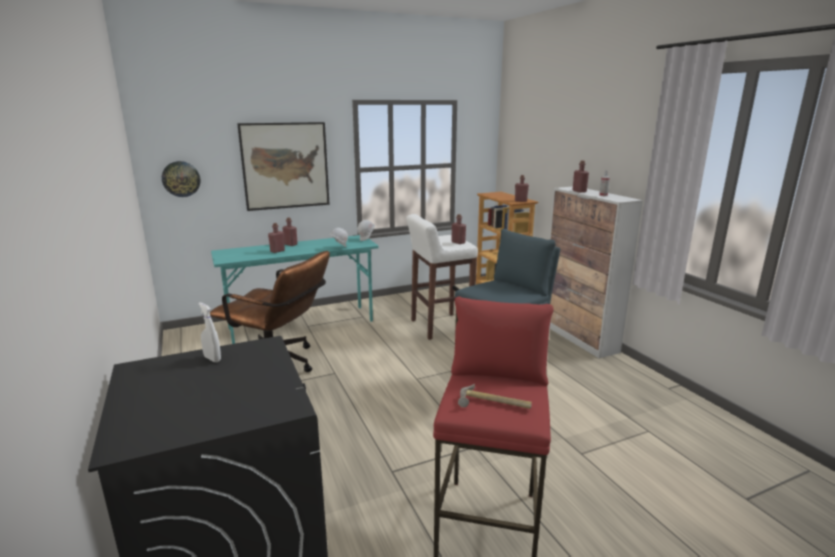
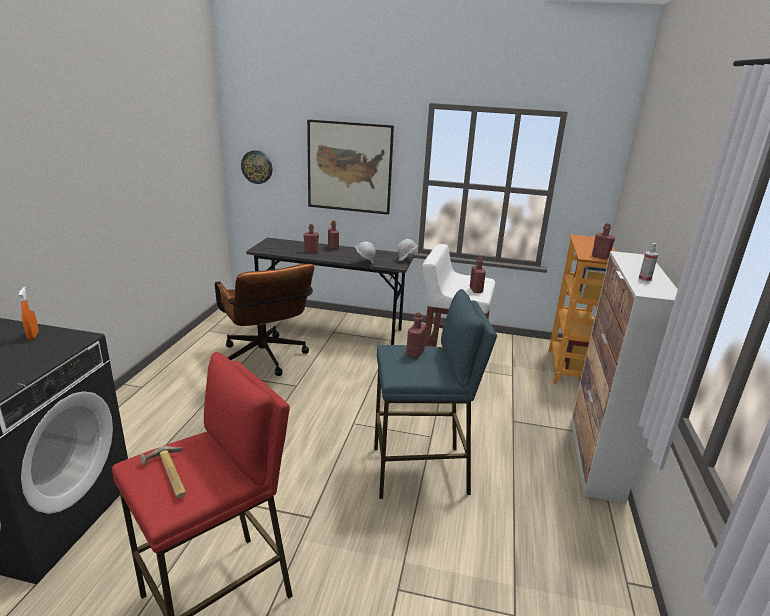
camera: 35 degrees right, 5 degrees up
(212, 359) = (33, 335): white spray bottle -> orange spray bottle
(302, 324) = (331, 329): turquoise desk -> grey desk
(579, 191) = (628, 264): red bottle -> red bottle (415, 353)

